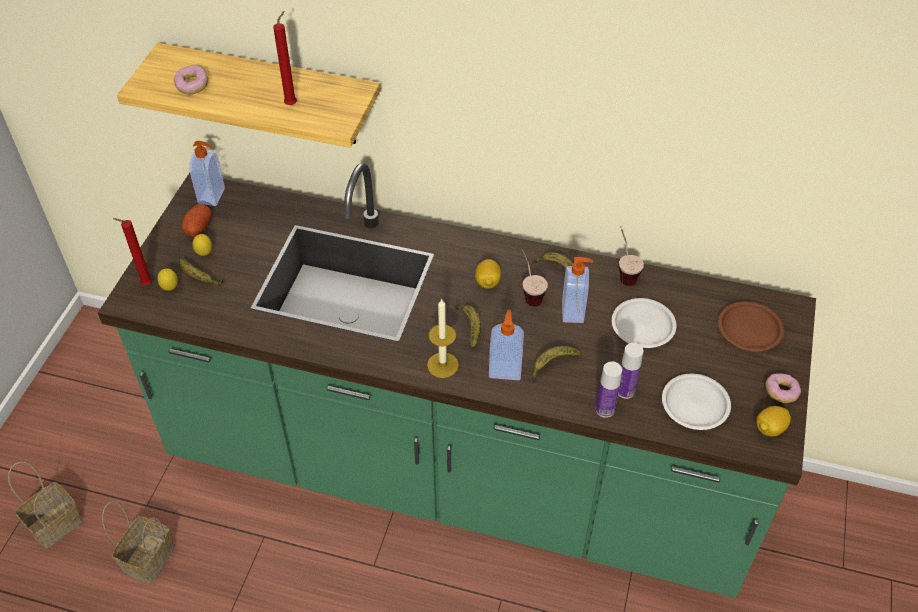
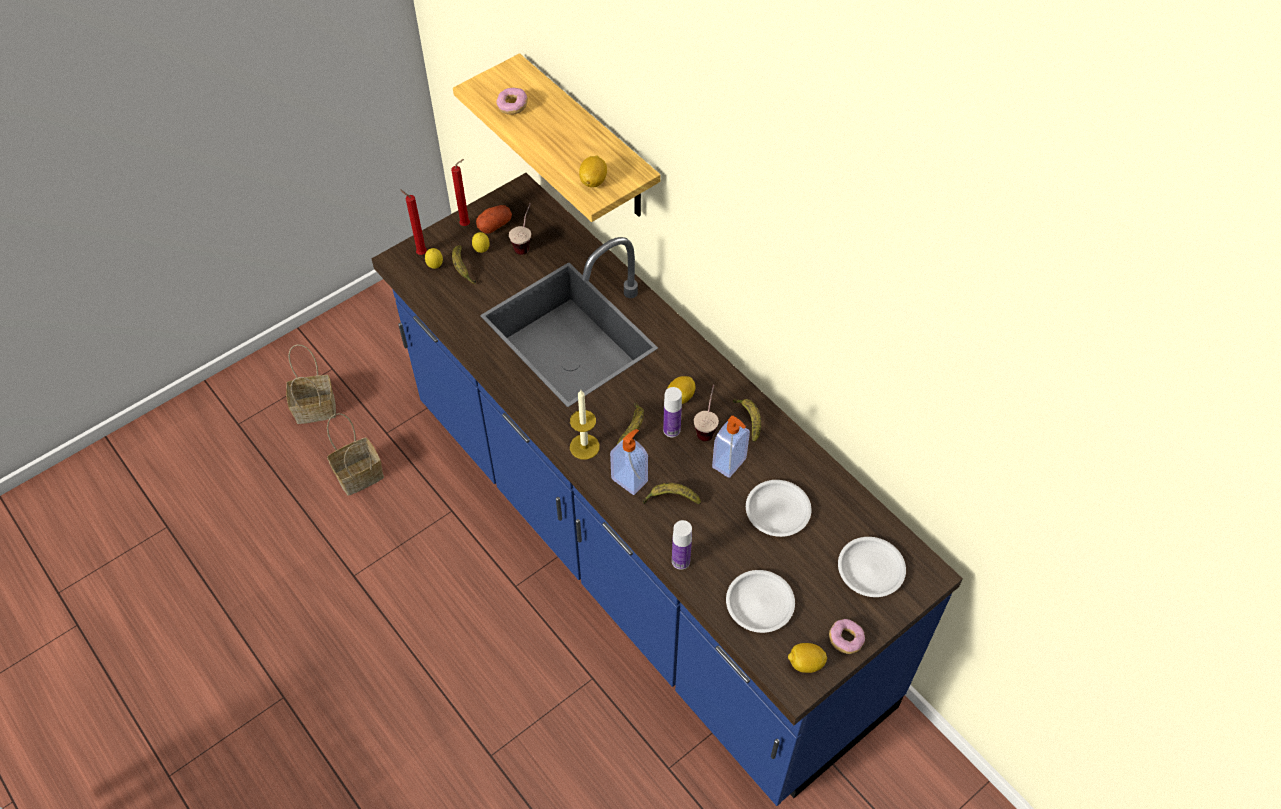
camera: 35 degrees right, 5 degrees up
(212, 196) = (526, 203): soap dispenser -> none
(292, 104) = (574, 160): red candle -> red candle (467, 224)
(326, 112) = (593, 181): none -> lemon
(459, 473) = (640, 553): green counter -> blue counter
(624, 272) = (805, 454): cup -> cup (525, 243)
(625, 391) = (712, 556): bottle -> bottle (671, 430)
(749, 329) = (870, 569): brown plate -> white plate

